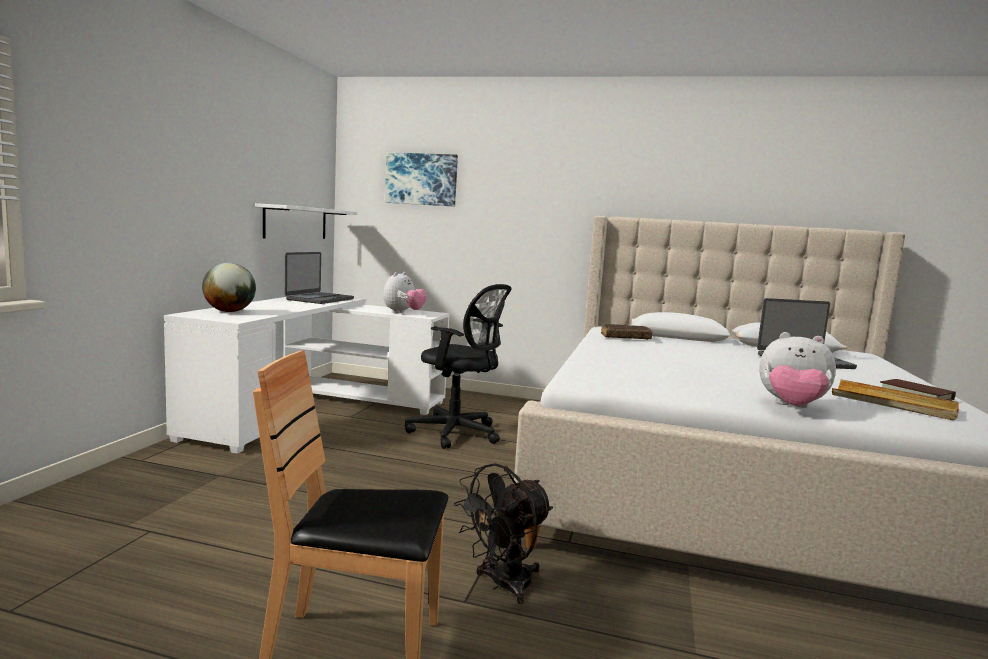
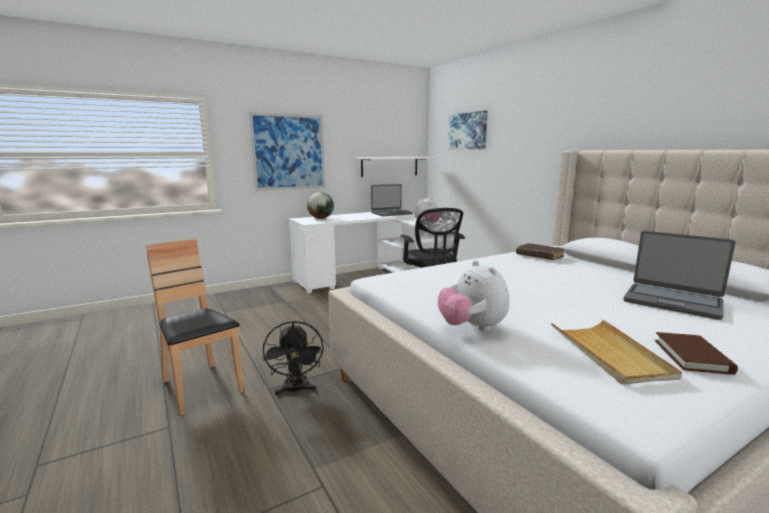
camera: 45 degrees right, 5 degrees up
(163, 184) = (289, 152): none -> picture
(502, 585) = (296, 390): black fan -> black fan turned 105 degrees counterclockwise

